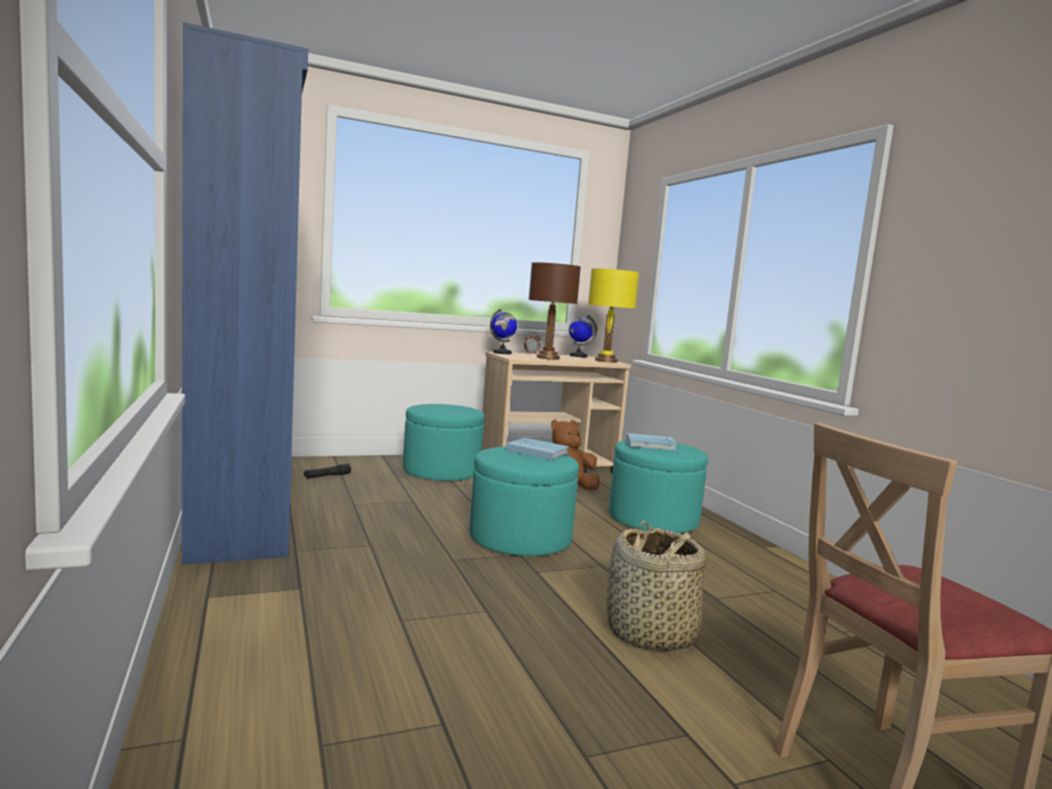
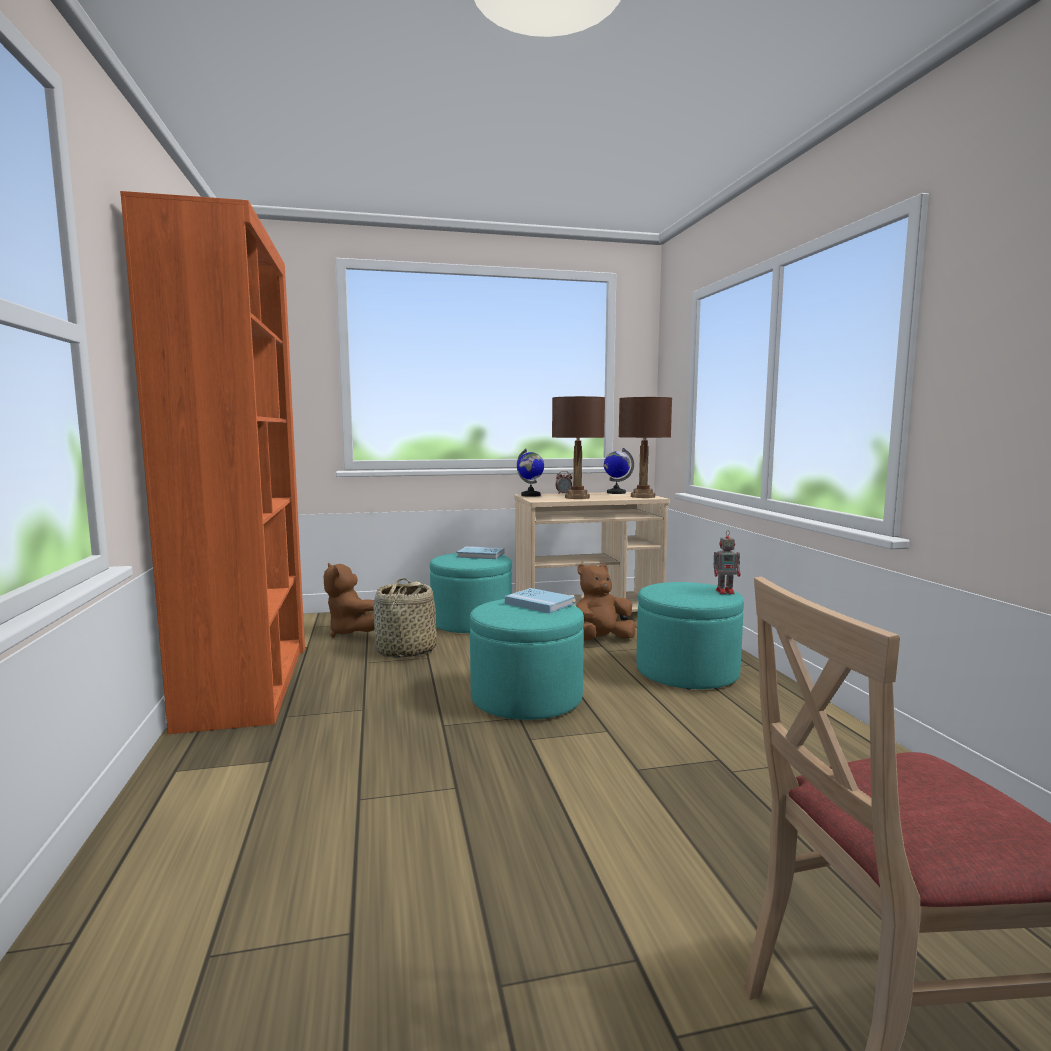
camera: 10 degrees right, 0 degrees up
(241, 520) = (247, 683): blue bookcase -> orange bookcase
(327, 476) = (352, 632): black flashlight -> brown plush toy
(606, 361) = (643, 496): yellow table lamp -> brown table lamp
(650, 444) = (678, 589): blue book -> blue book (480, 555)
(650, 633) = (636, 818): basket -> basket (405, 651)
(692, 448) = (726, 592): none -> toy robot

